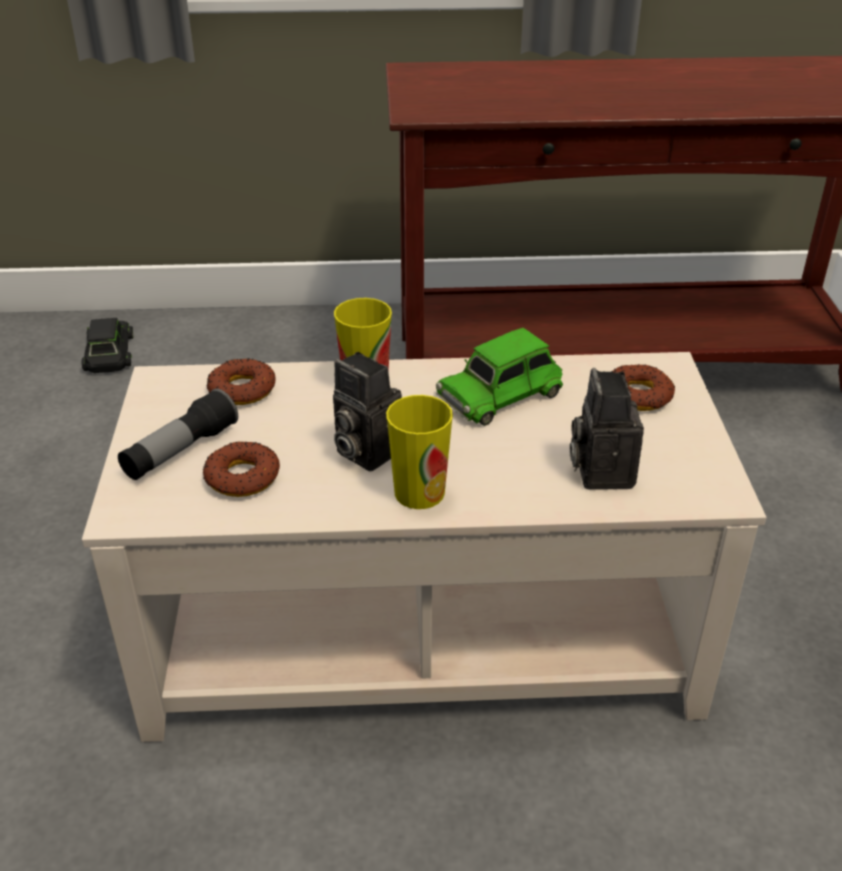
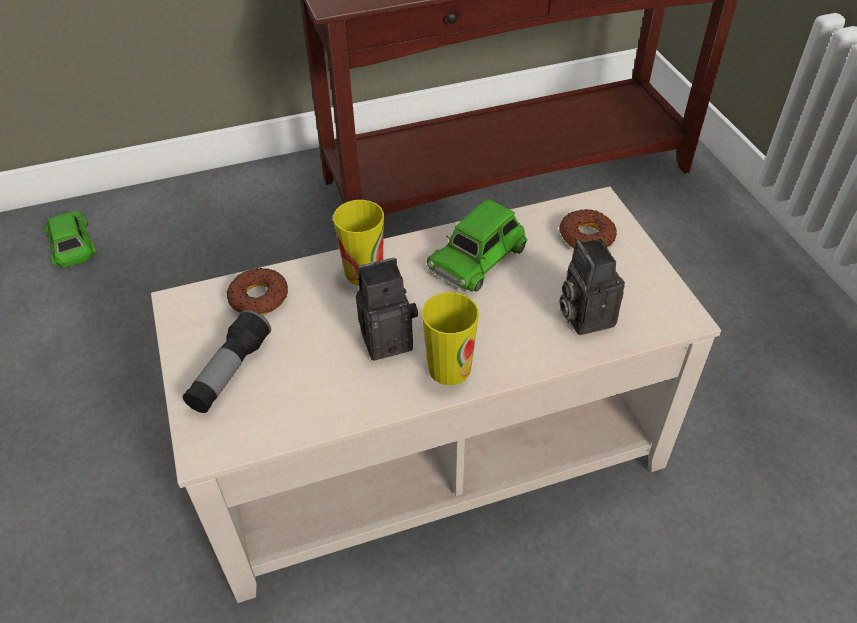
camera: 15 degrees left, 10 degrees up
(109, 354) = (72, 245): black toy car -> green toy car
(242, 477) = (295, 387): donut -> none
(364, 451) = (388, 338): camera -> camera turned 135 degrees clockwise

